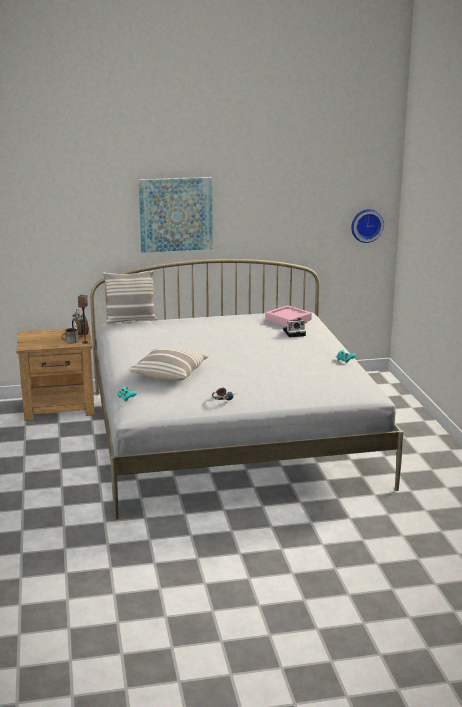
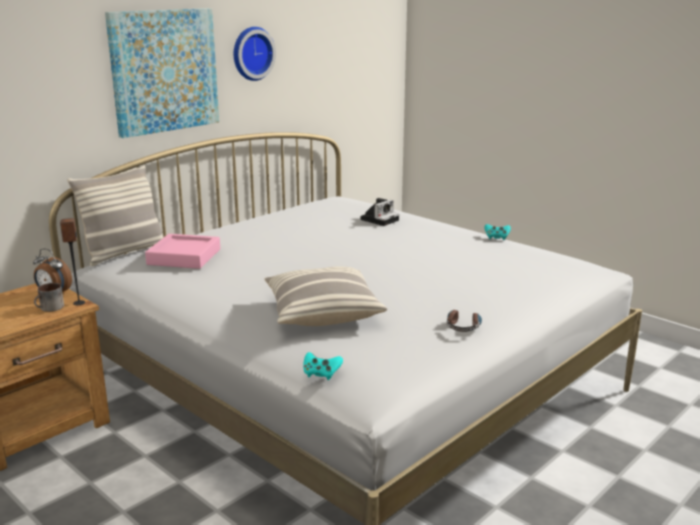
camera: 35 degrees left, 0 degrees up
(288, 320) = (343, 207): pink tray -> pink tray (184, 257)
(366, 225) = (378, 75): wall clock -> wall clock (251, 53)

